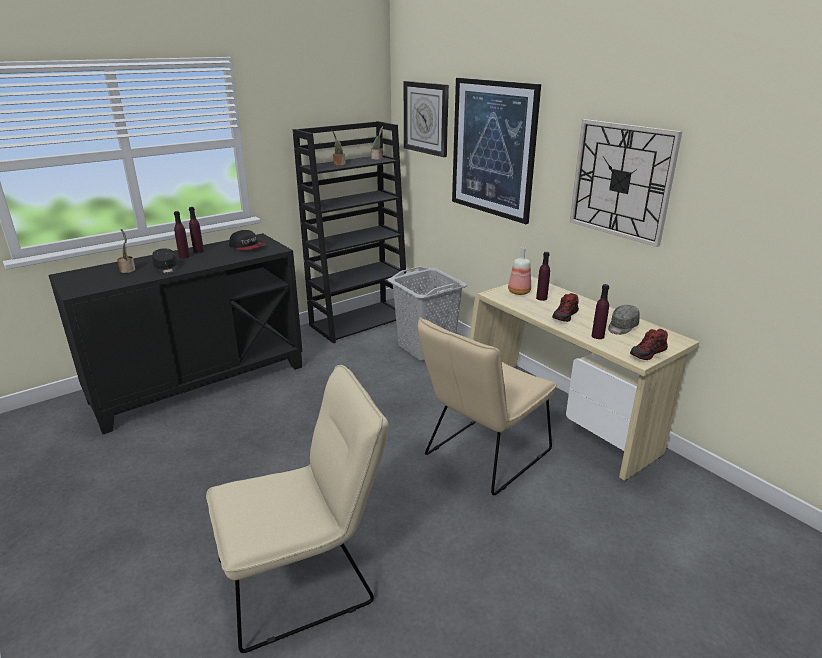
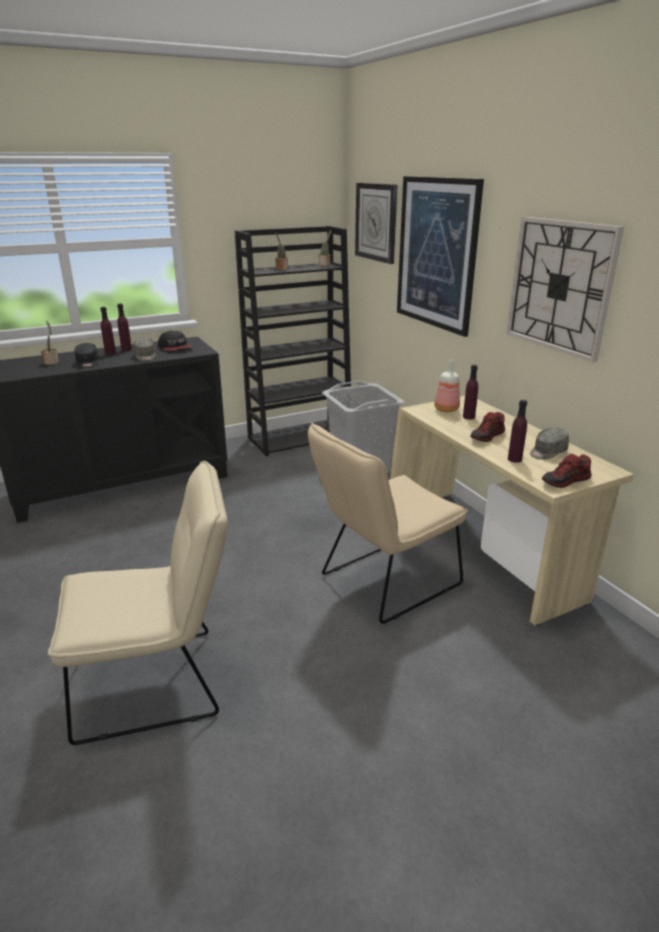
camera: 10 degrees right, 0 degrees up
(221, 257) = (145, 356): none -> grey cap

